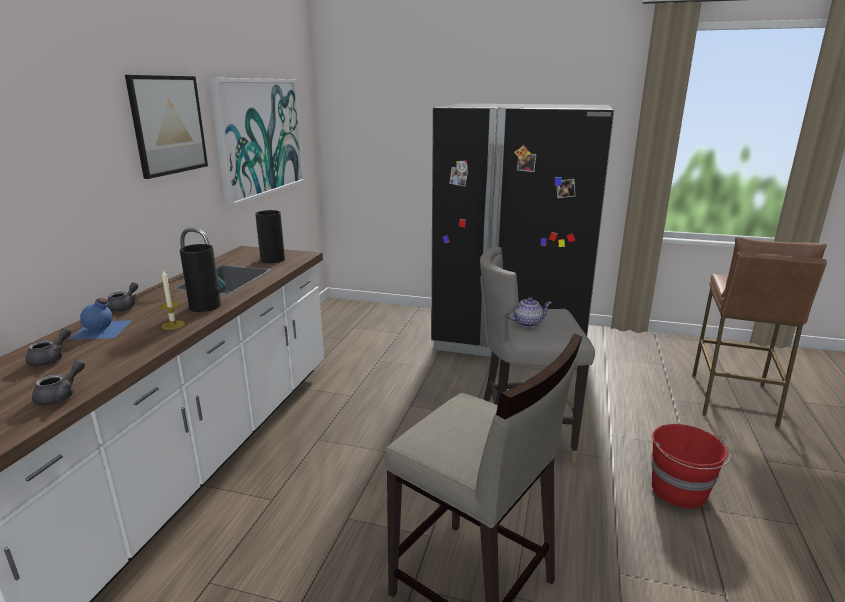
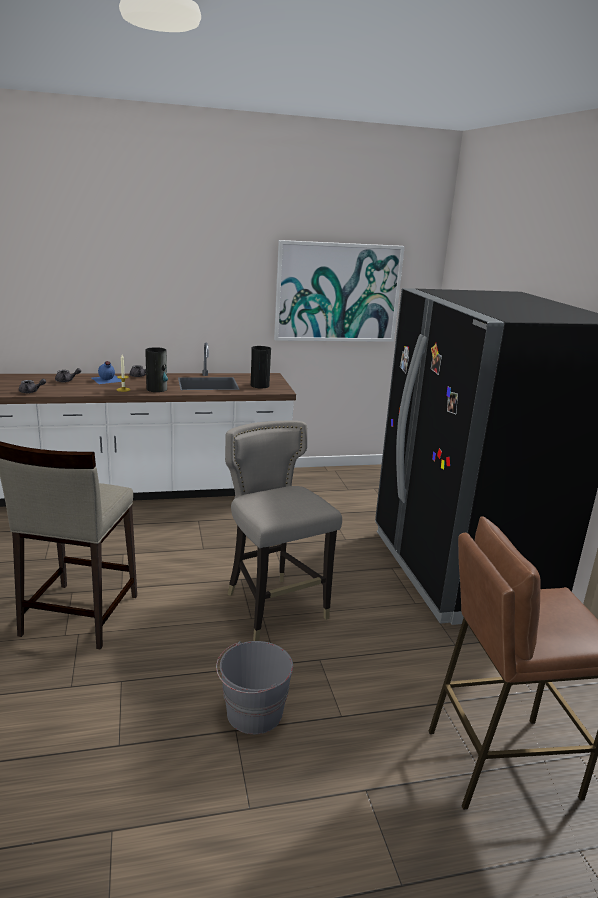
camera: 60 degrees right, 0 degrees up
(168, 125) = (225, 270): picture -> none
(527, 323) = (273, 495): teapot -> none
(680, 491) = (253, 713): red bucket -> grey bucket

